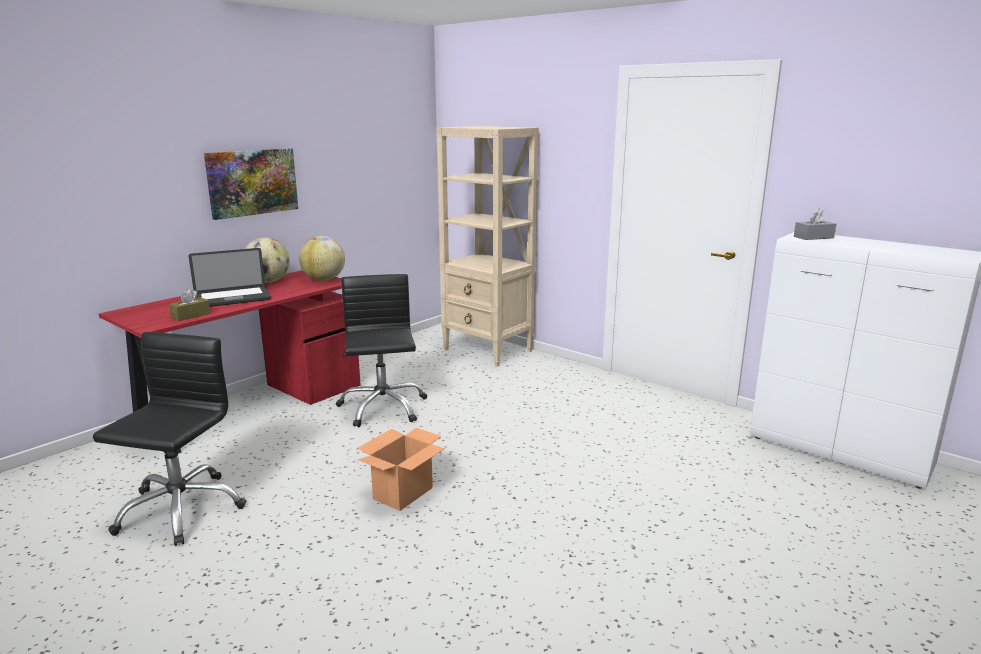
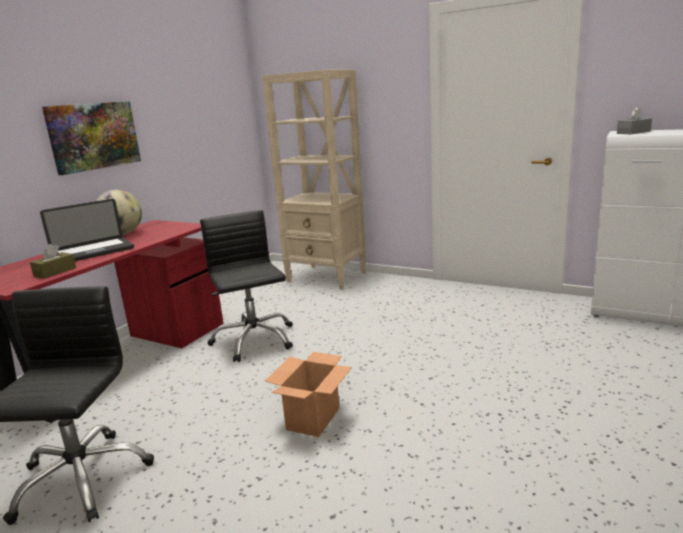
camera: 10 degrees left, 0 degrees up
(323, 280) = (178, 226): globe -> none

